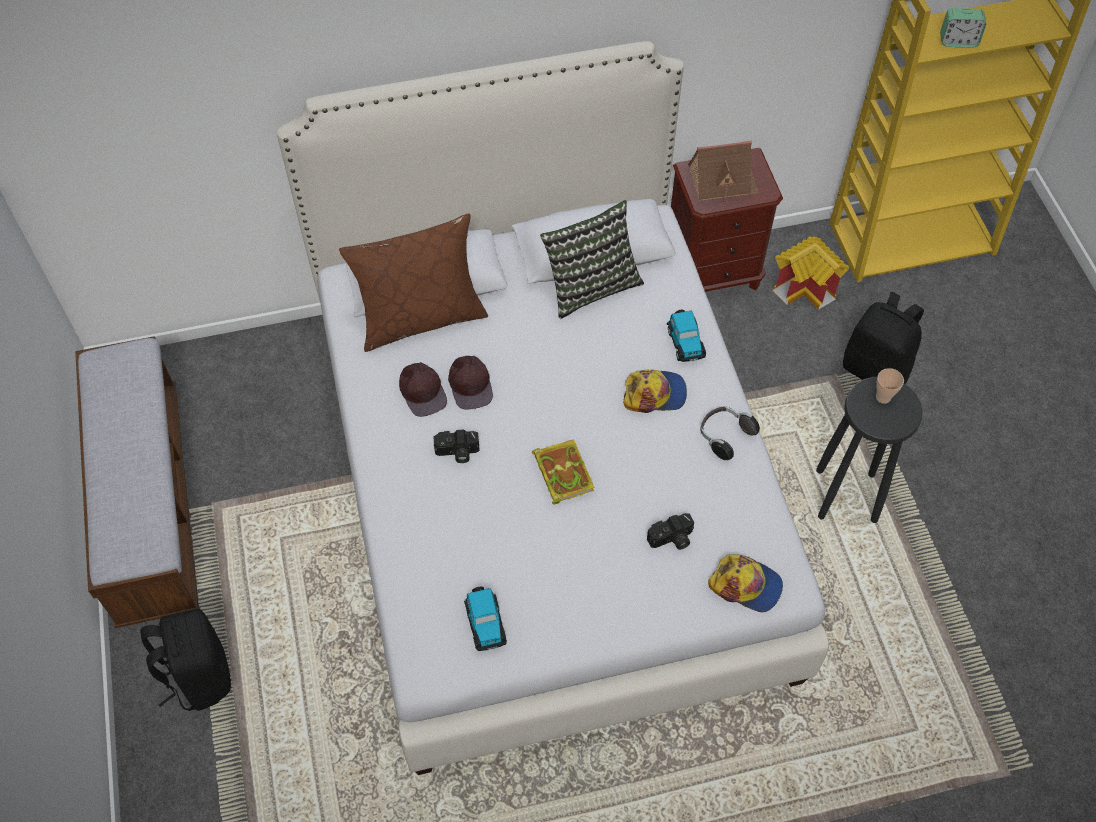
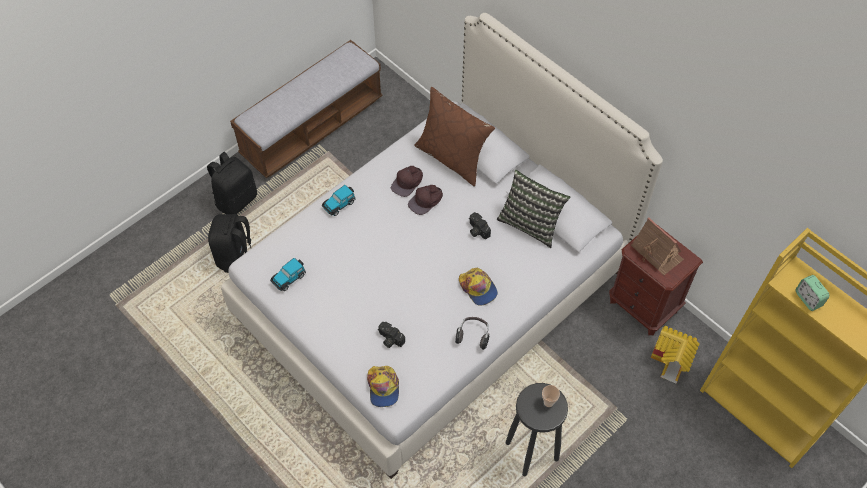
camera: 60 degrees right, 0 degrees up
(457, 453) = (380, 216): camera -> camera (477, 230)
(562, 472) = (398, 268): book -> none
(685, 342) = (524, 287): toy car -> toy car (339, 204)
(875, 368) = (638, 429): black backpack -> black backpack (236, 257)

